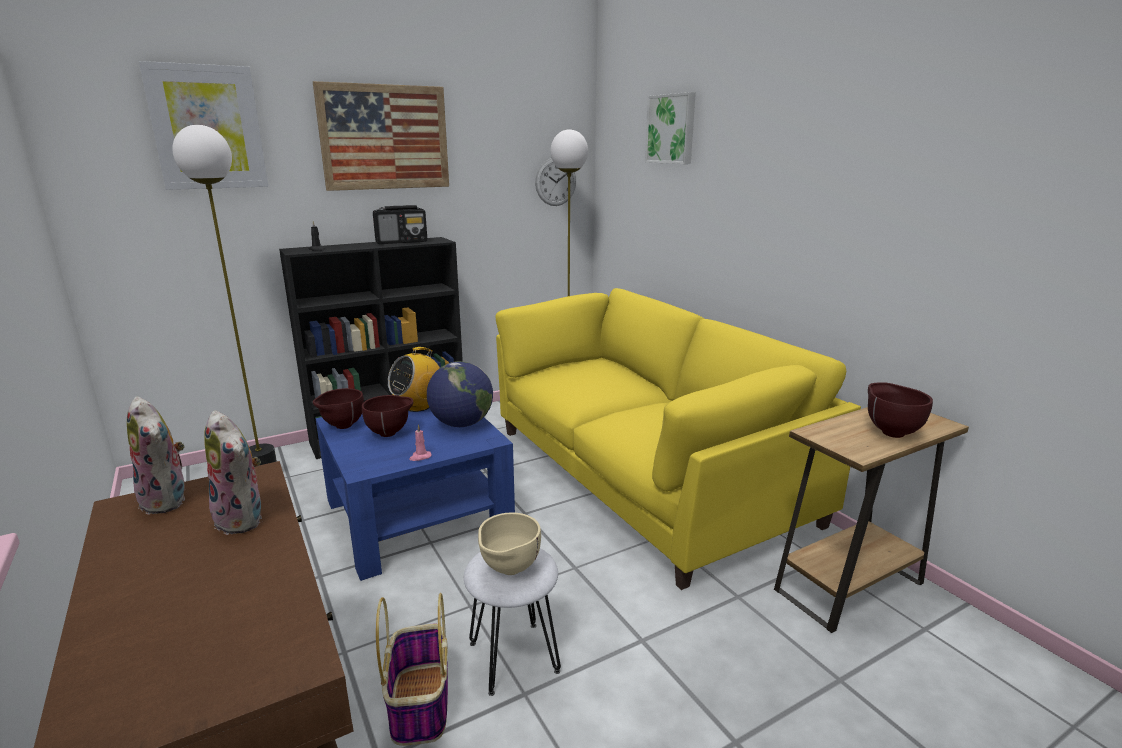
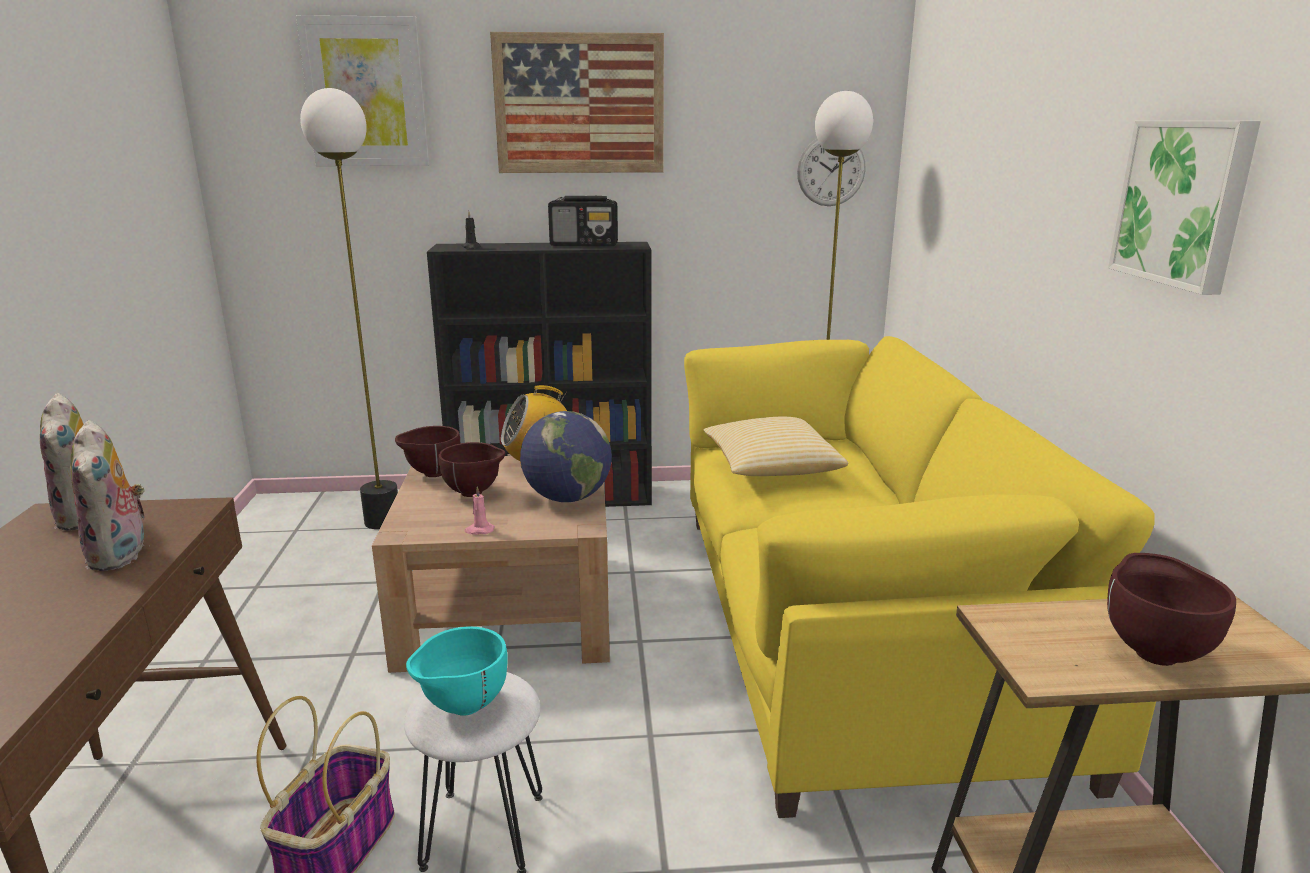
camera: 25 degrees right, 0 degrees up
(417, 515) = (508, 609): blue coffee table -> brown coffee table
(508, 570) = (461, 708): beige bowl -> turquoise bowl
(576, 382) = (770, 468): none -> pillow
(671, 129) = (986, 87): picture -> picture (1184, 203)

